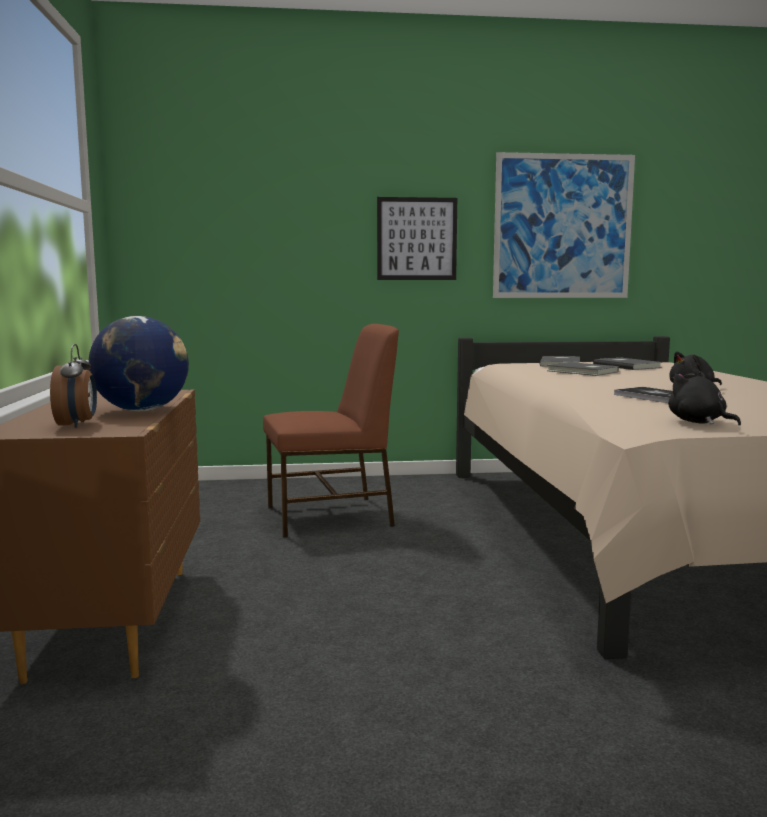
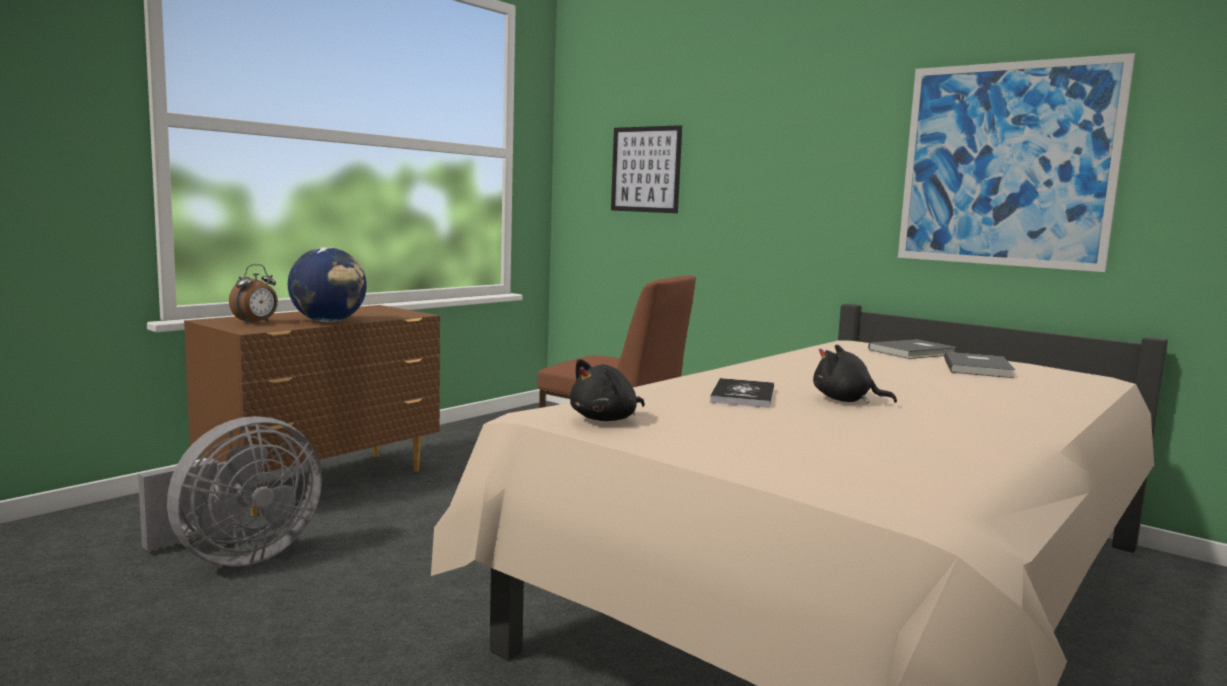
camera: 45 degrees right, 0 degrees up
(239, 715) = (236, 557): none -> grey fan
(416, 239) = (812, 181): picture -> picture (645, 169)
(582, 371) = (867, 362): grey book -> none
(698, 422) = (606, 419): black plush toy -> black plush toy turned 150 degrees counterclockwise

